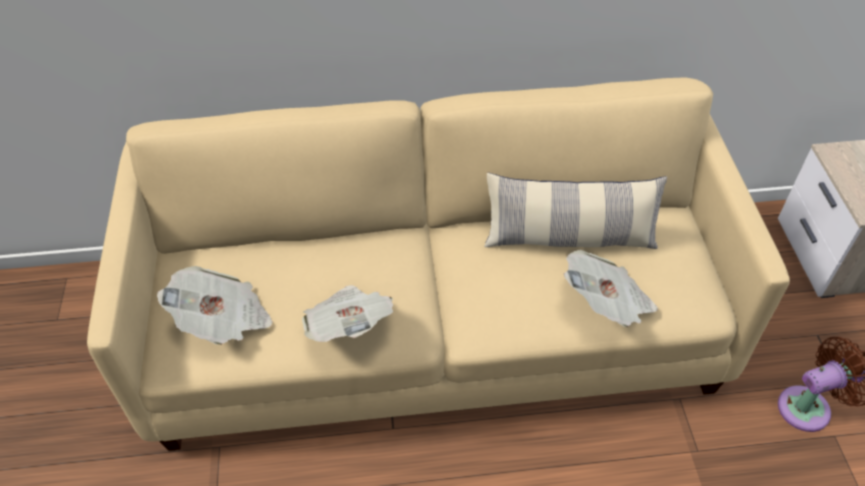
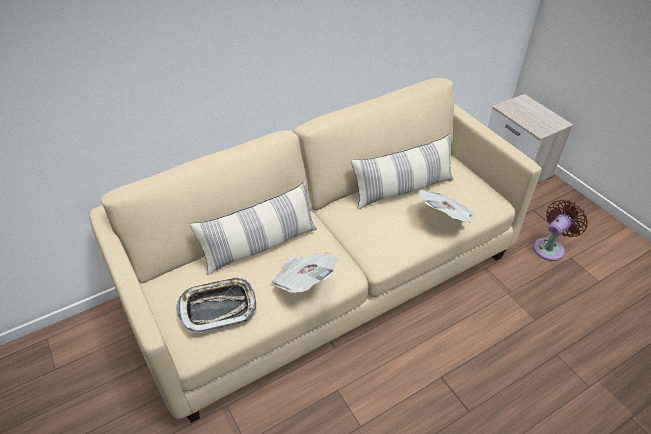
camera: 25 degrees left, 5 degrees down
(223, 320) = (218, 307): newspaper -> tray
(323, 255) = (260, 246): none -> pillow

